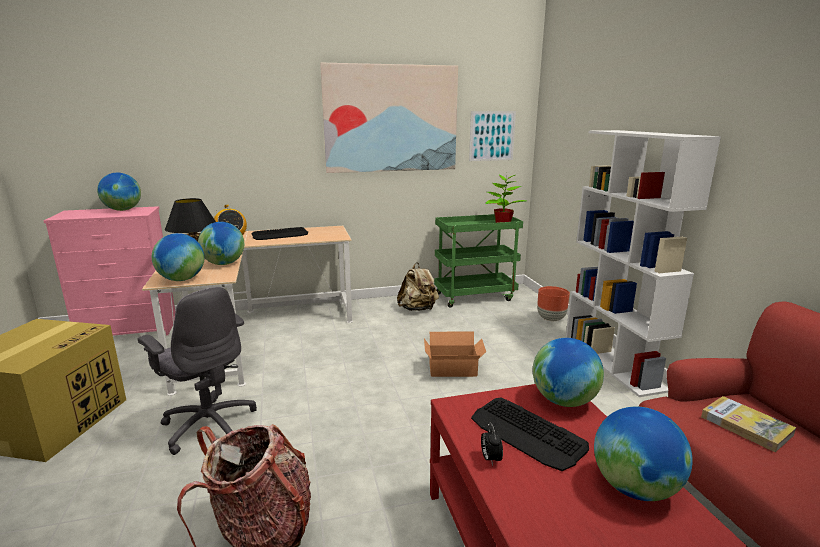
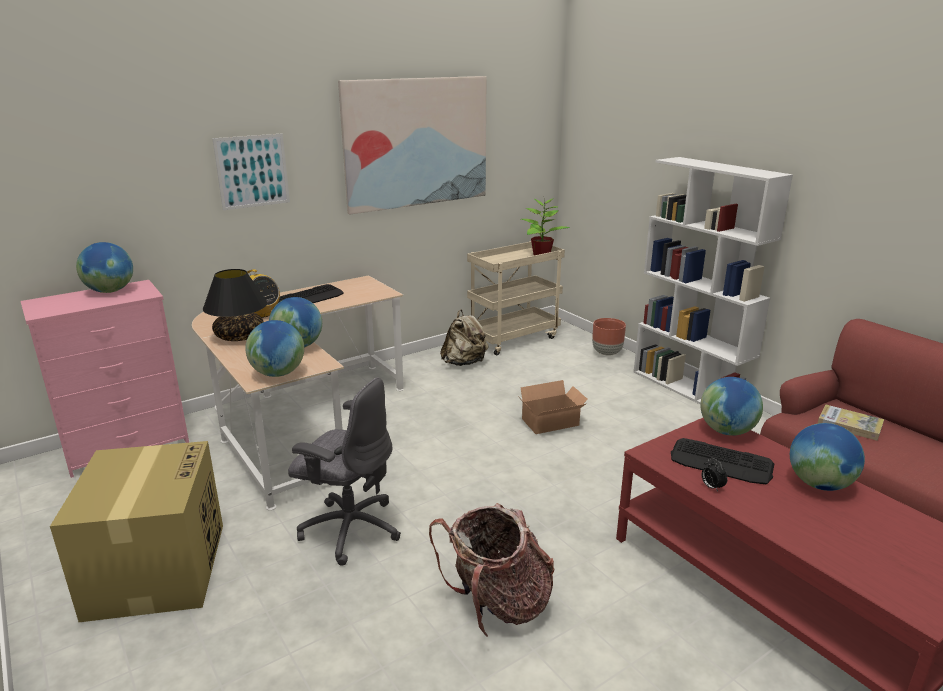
camera: 20 degrees left, 5 degrees up
(475, 296) = (513, 338): green cart -> beige cart
(492, 136) = (520, 154): picture -> picture (252, 171)

